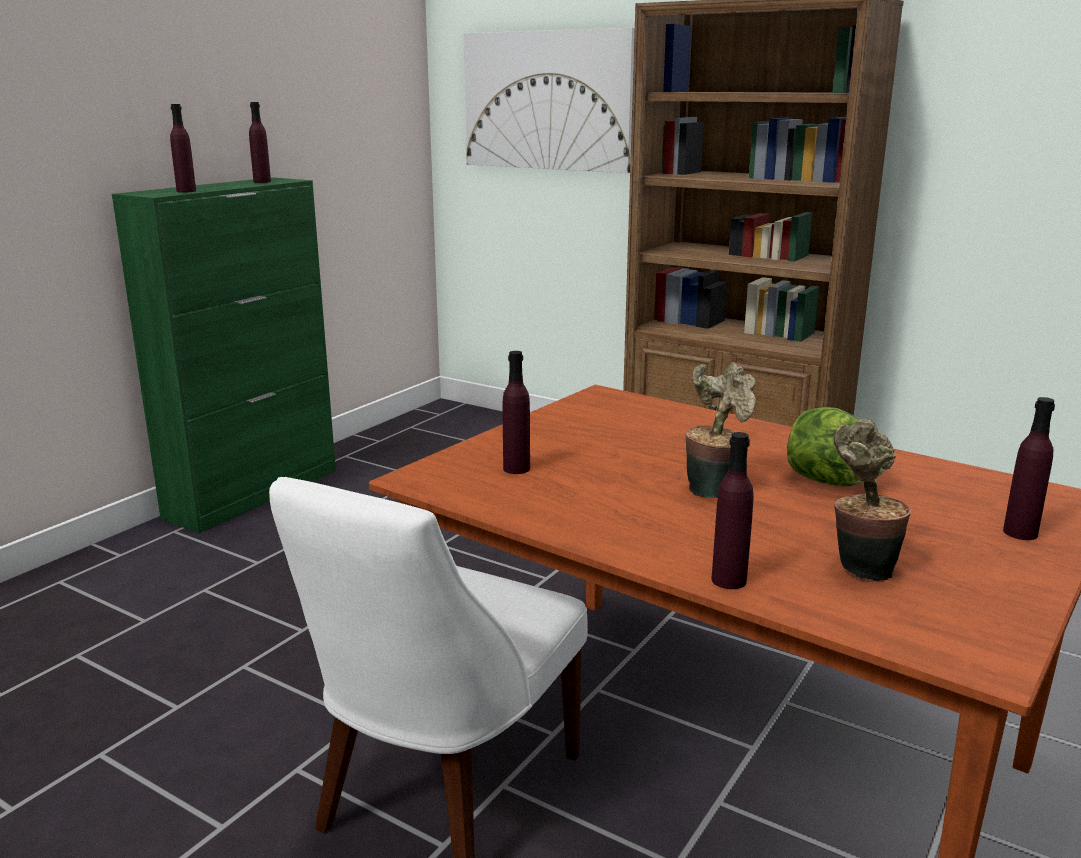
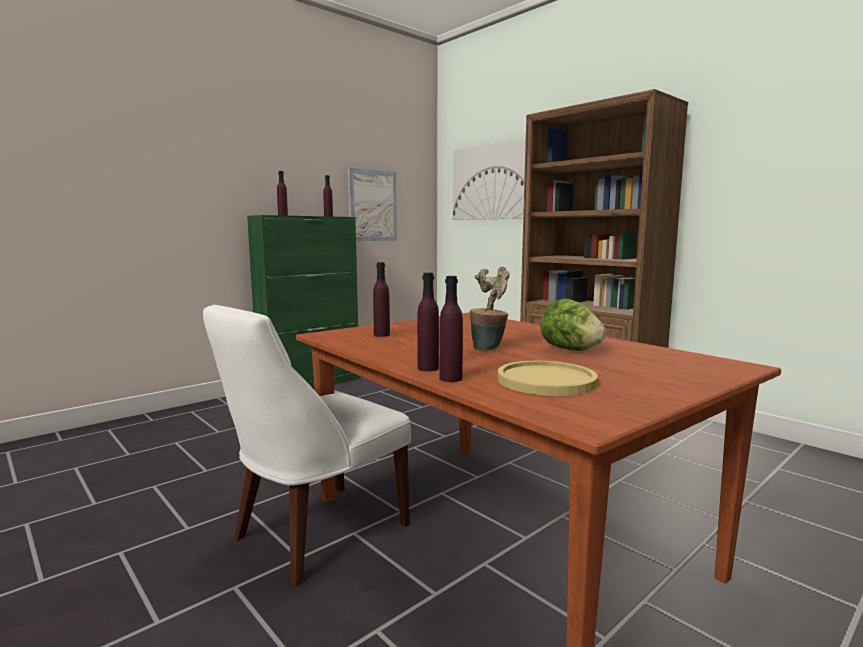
camera: 15 degrees right, 10 degrees down
(326, 147) = (372, 205): none -> picture
(860, 567) = (546, 380): potted plant -> yellow plate
(1020, 533) = (682, 376): purple bottle -> purple bottle (428, 368)

